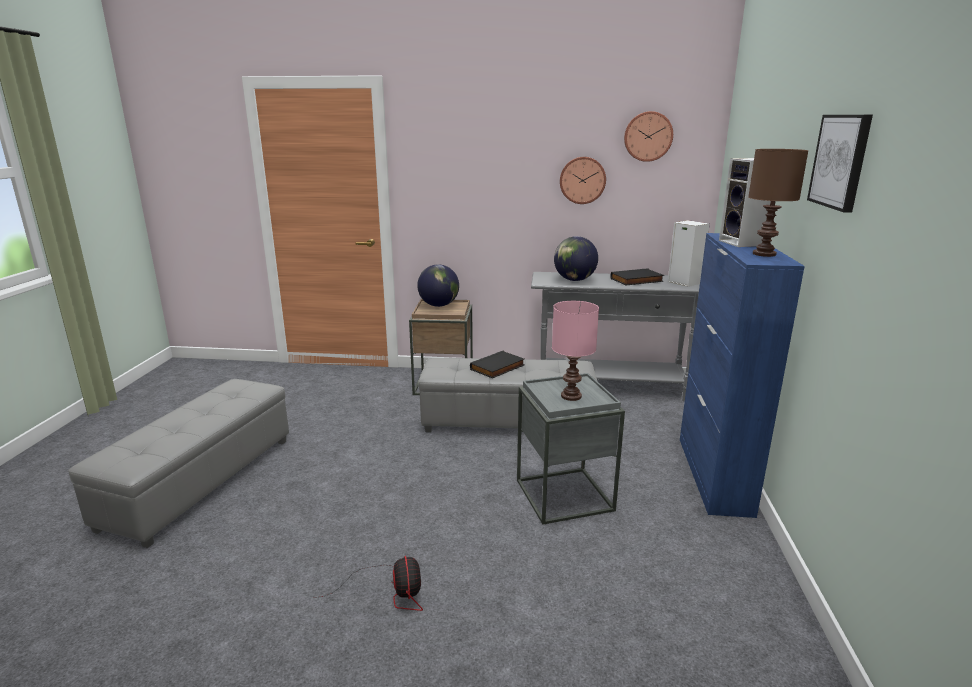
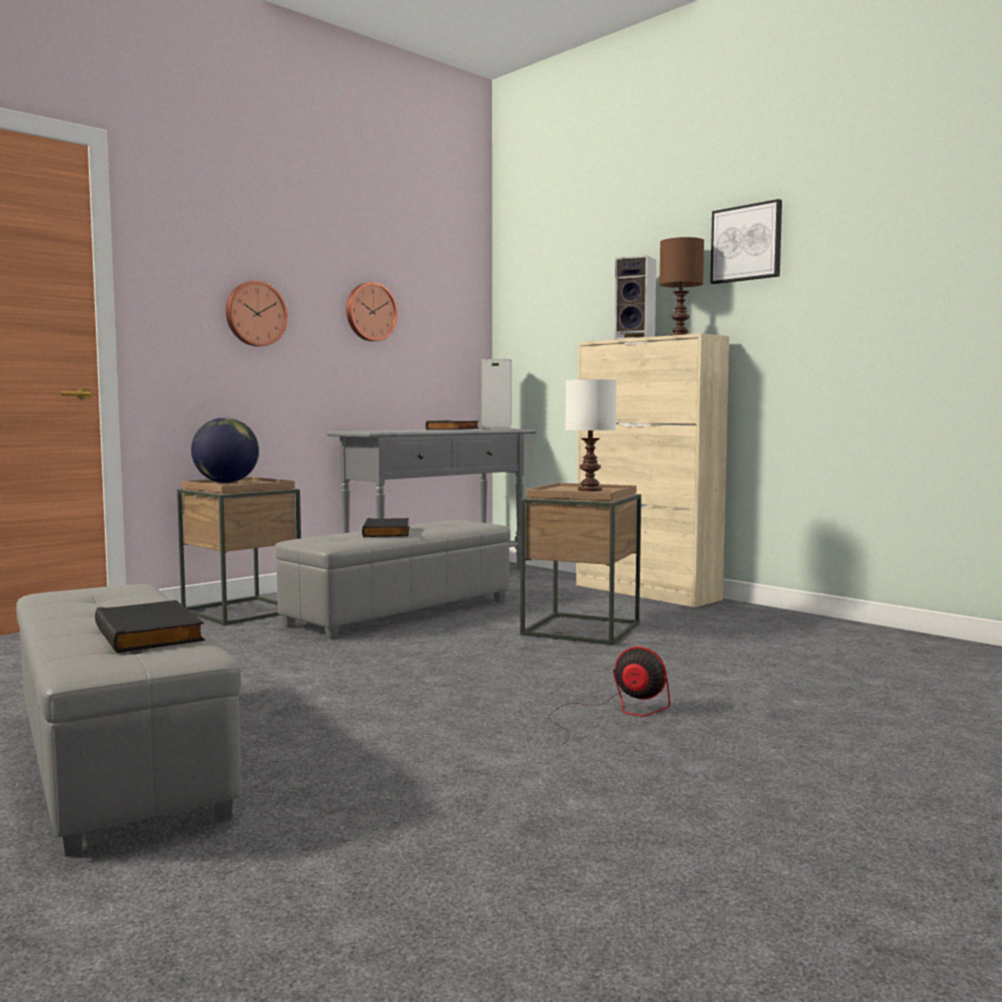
camera: 50 degrees left, 15 degrees down
(166, 441) = (152, 633): none -> black book
(564, 495) = (581, 629): grey side table -> brown side table
(572, 396) = (591, 490): pink table lamp -> white table lamp
(574, 280) = (397, 430): globe -> none
(648, 136) = (429, 267): wall clock -> wall clock (255, 314)
(713, 475) = (647, 592): blue cabinet -> beige cabinet

